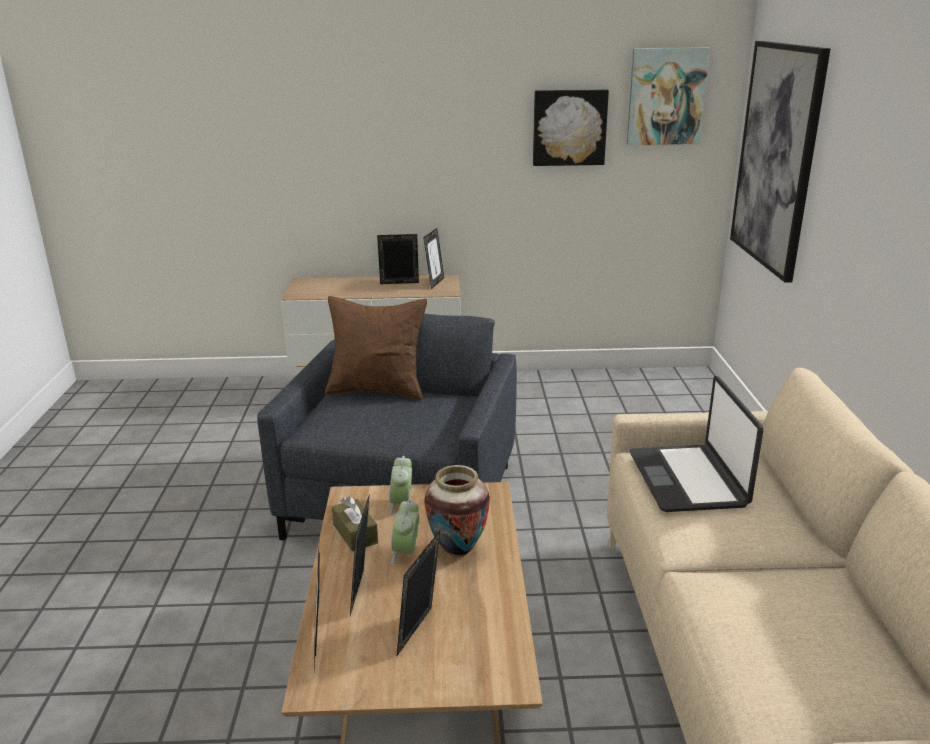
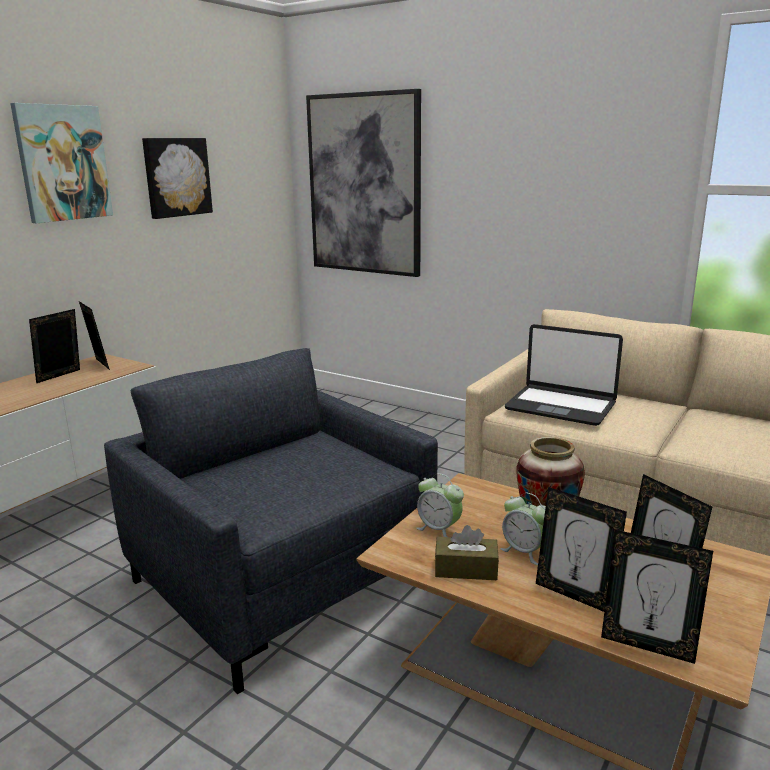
camera: 55 degrees left, 5 degrees down
(377, 390) = (236, 464): brown pillow -> none
(666, 96) = (243, 145): picture -> picture (63, 163)

